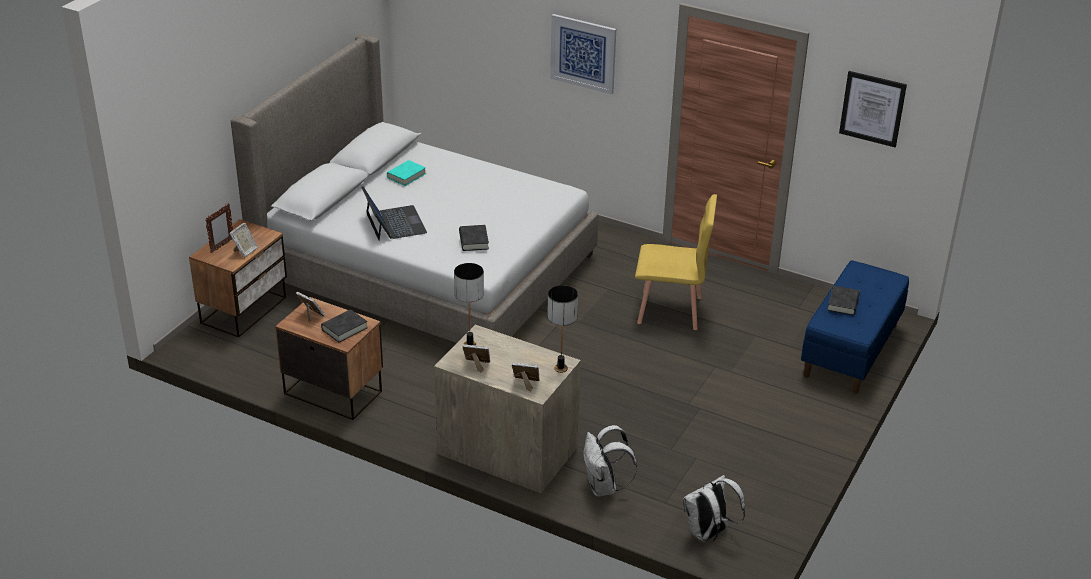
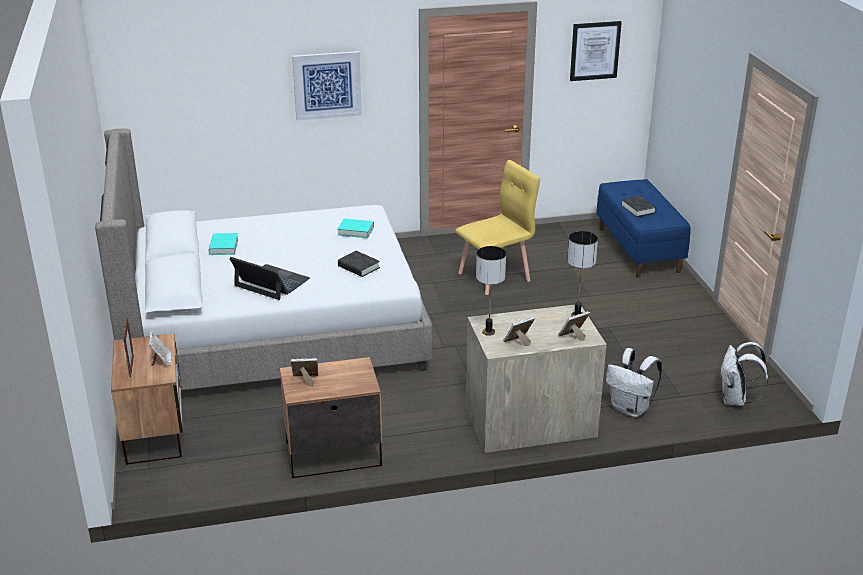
camera: 40 degrees left, 5 degrees down
(344, 329) = (350, 376): black book -> none
(523, 207) = (356, 231): none -> turquoise book

